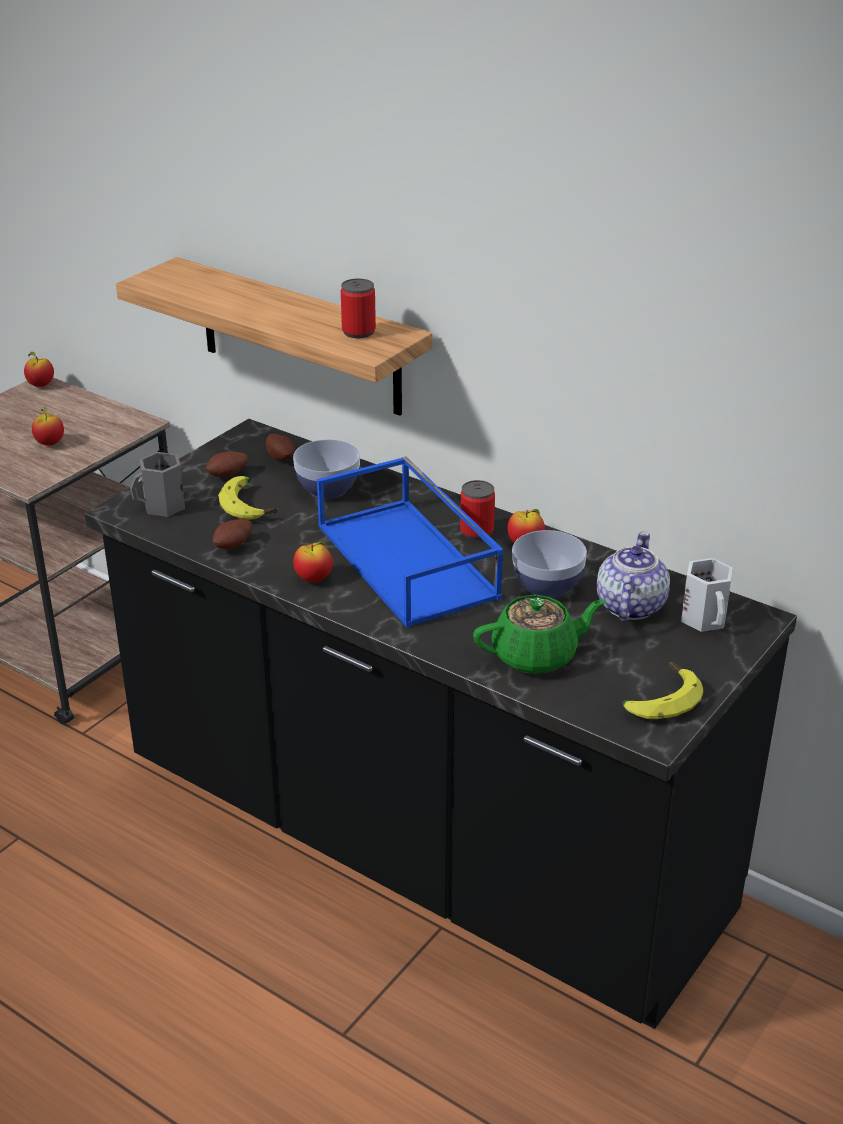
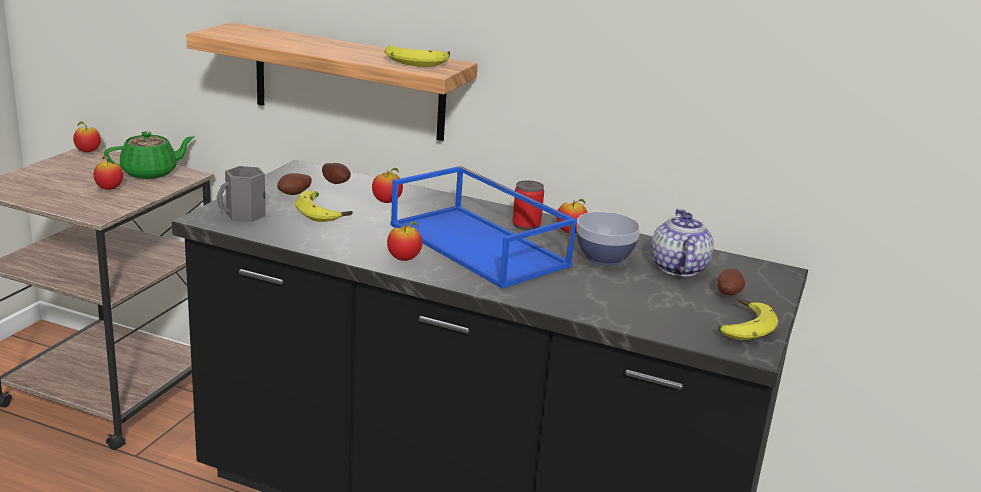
camera: 15 degrees left, 10 degrees down
(234, 546) = (322, 239): potato -> potato (729, 293)
(328, 489) = (386, 202): bowl -> apple
(358, 332) = (417, 61): can -> banana
(536, 655) = (623, 303): green teapot -> green teapot (150, 173)
(706, 619) = (742, 273): white mug -> none

